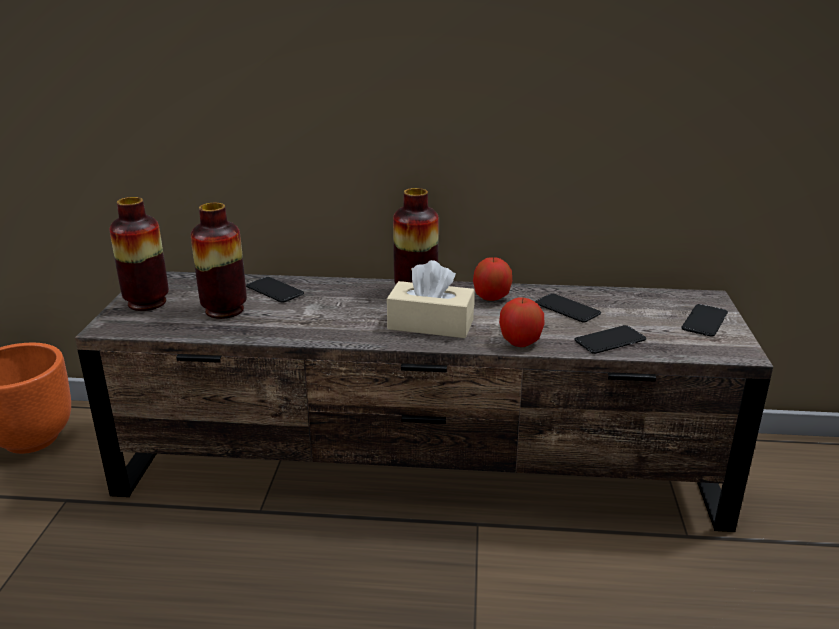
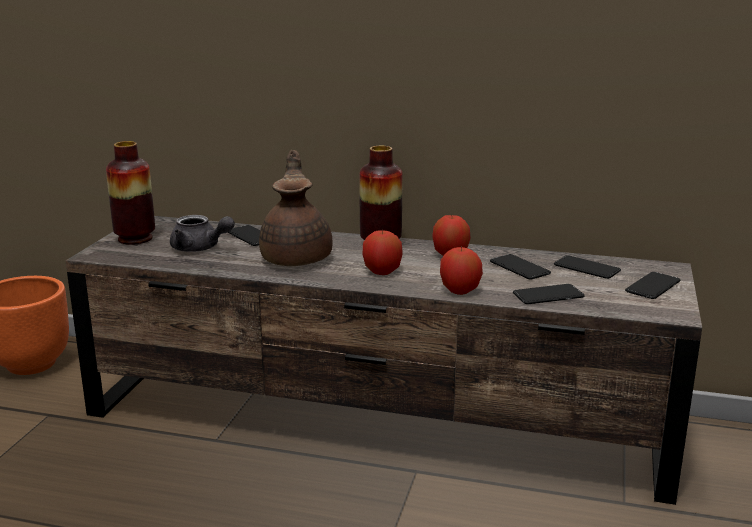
camera: 10 degrees right, 5 degrees down
(224, 310) = (200, 248): vase -> grey teapot
(335, 314) = (297, 257): none -> brown teapot
(430, 324) = (382, 271): beige tissue box -> apple
(632, 304) = (586, 268): none -> phone

